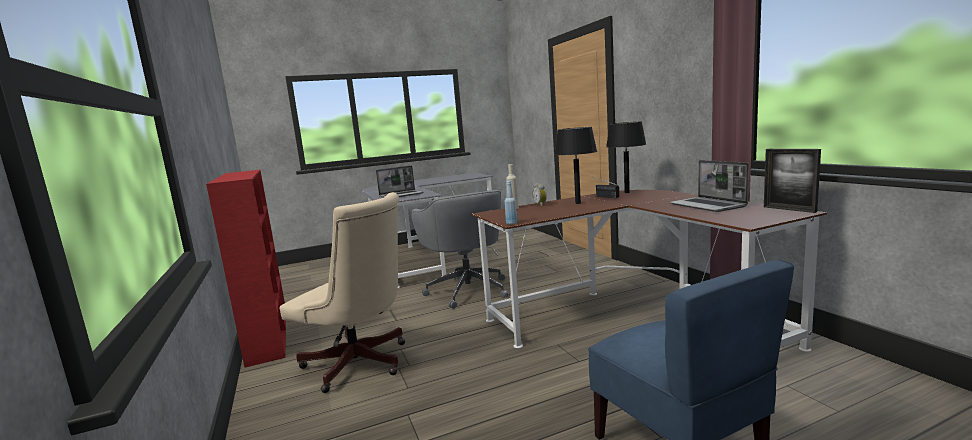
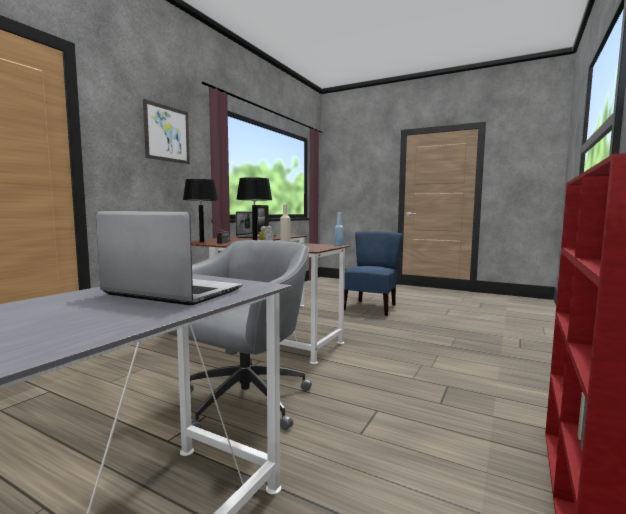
camera: 130 degrees left, 5 degrees down
(361, 365) = (459, 382): beige office chair -> none
(677, 59) = (167, 133): none -> picture

